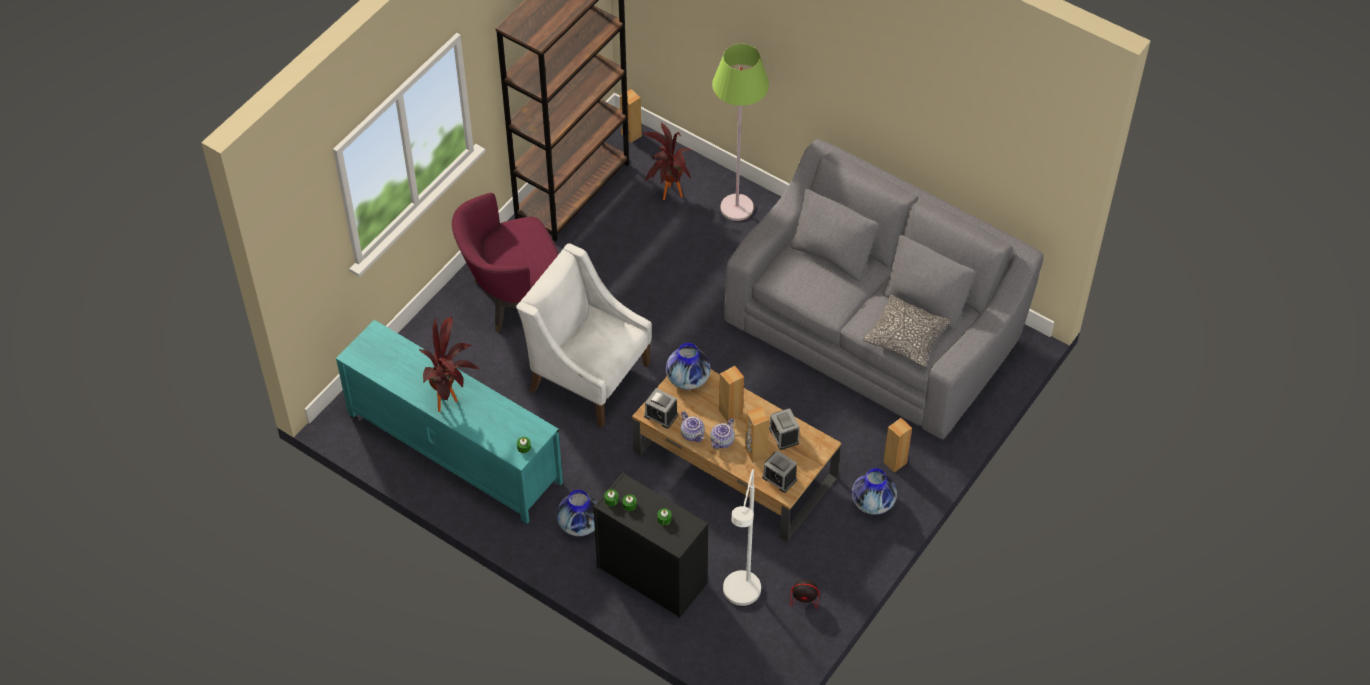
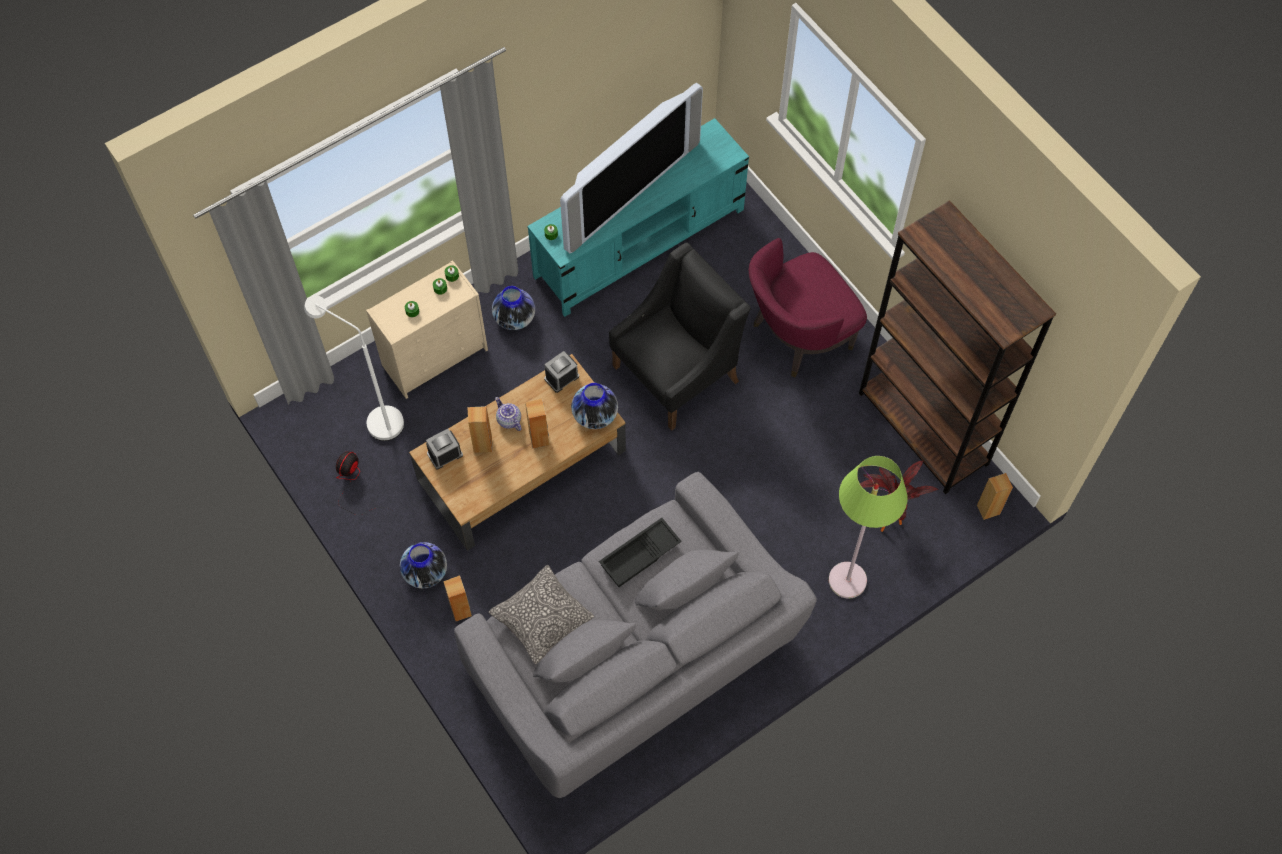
camera: 110 degrees right, 10 degrees up
(451, 400) = (628, 192): potted plant -> television
(513, 298) = (798, 336): purple armchair -> purple armchair turned 120 degrees counterclockwise
(588, 376) = (677, 373): white armchair -> black armchair
(650, 574) = (436, 357): black dresser -> beige dresser
(693, 434) = (528, 398): teapot -> none
(783, 435) = (491, 476): alarm clock -> none
(819, 286) = (640, 556): none -> black tray

